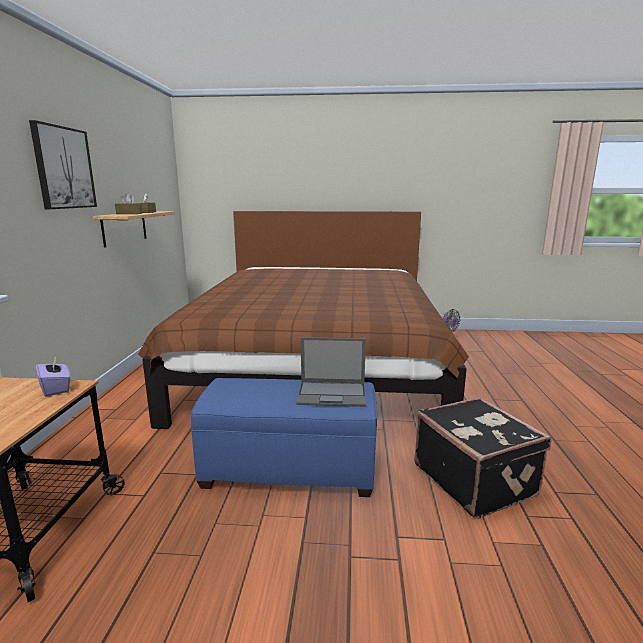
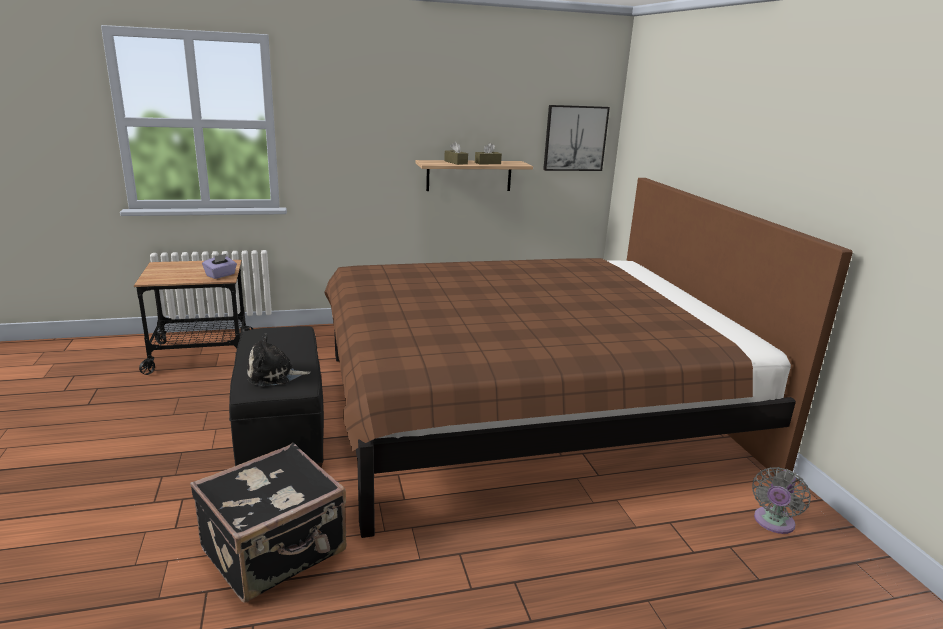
camera: 70 degrees right, 5 degrees up
(64, 168) = (383, 116): picture -> picture (575, 138)
(290, 468) = (282, 430): blue ottoman -> black ottoman
(332, 394) = (274, 375): laptop -> plush toy

